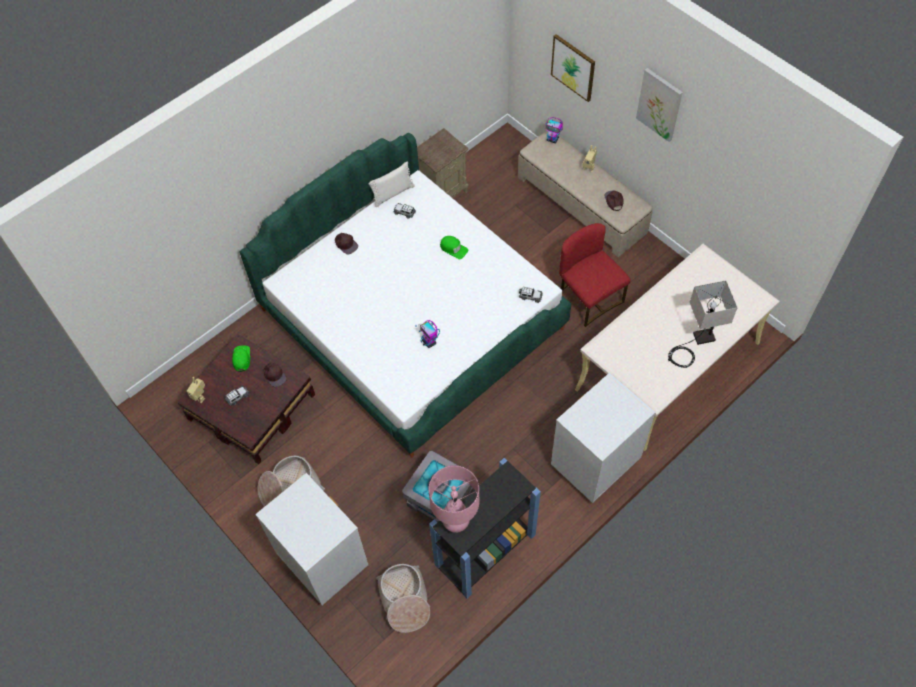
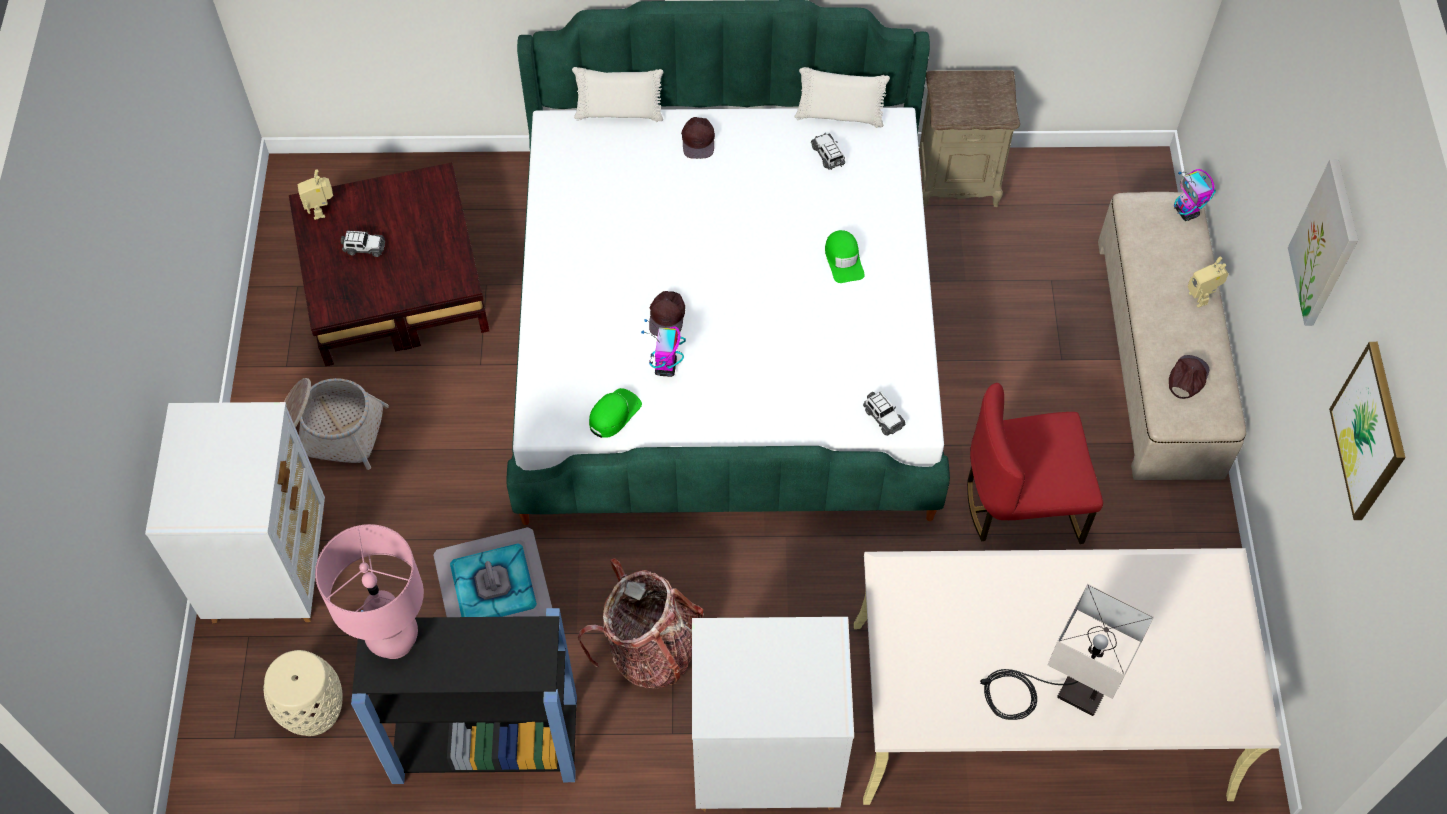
camera: 40 degrees right, 0 degrees up
(241, 358) = (422, 200): green cap -> green cap (614, 414)
(274, 375) = (440, 255): brown cap -> brown cap (667, 316)
(301, 257) = (619, 113): none -> white pillow
(404, 600) = (312, 710): basket -> beige stool
(511, 462) = (650, 649): none -> backpack
(573, 67) = (1265, 95): picture -> picture (1369, 432)
(589, 297) = (1022, 504): red chair -> red chair turned 105 degrees counterclockwise

